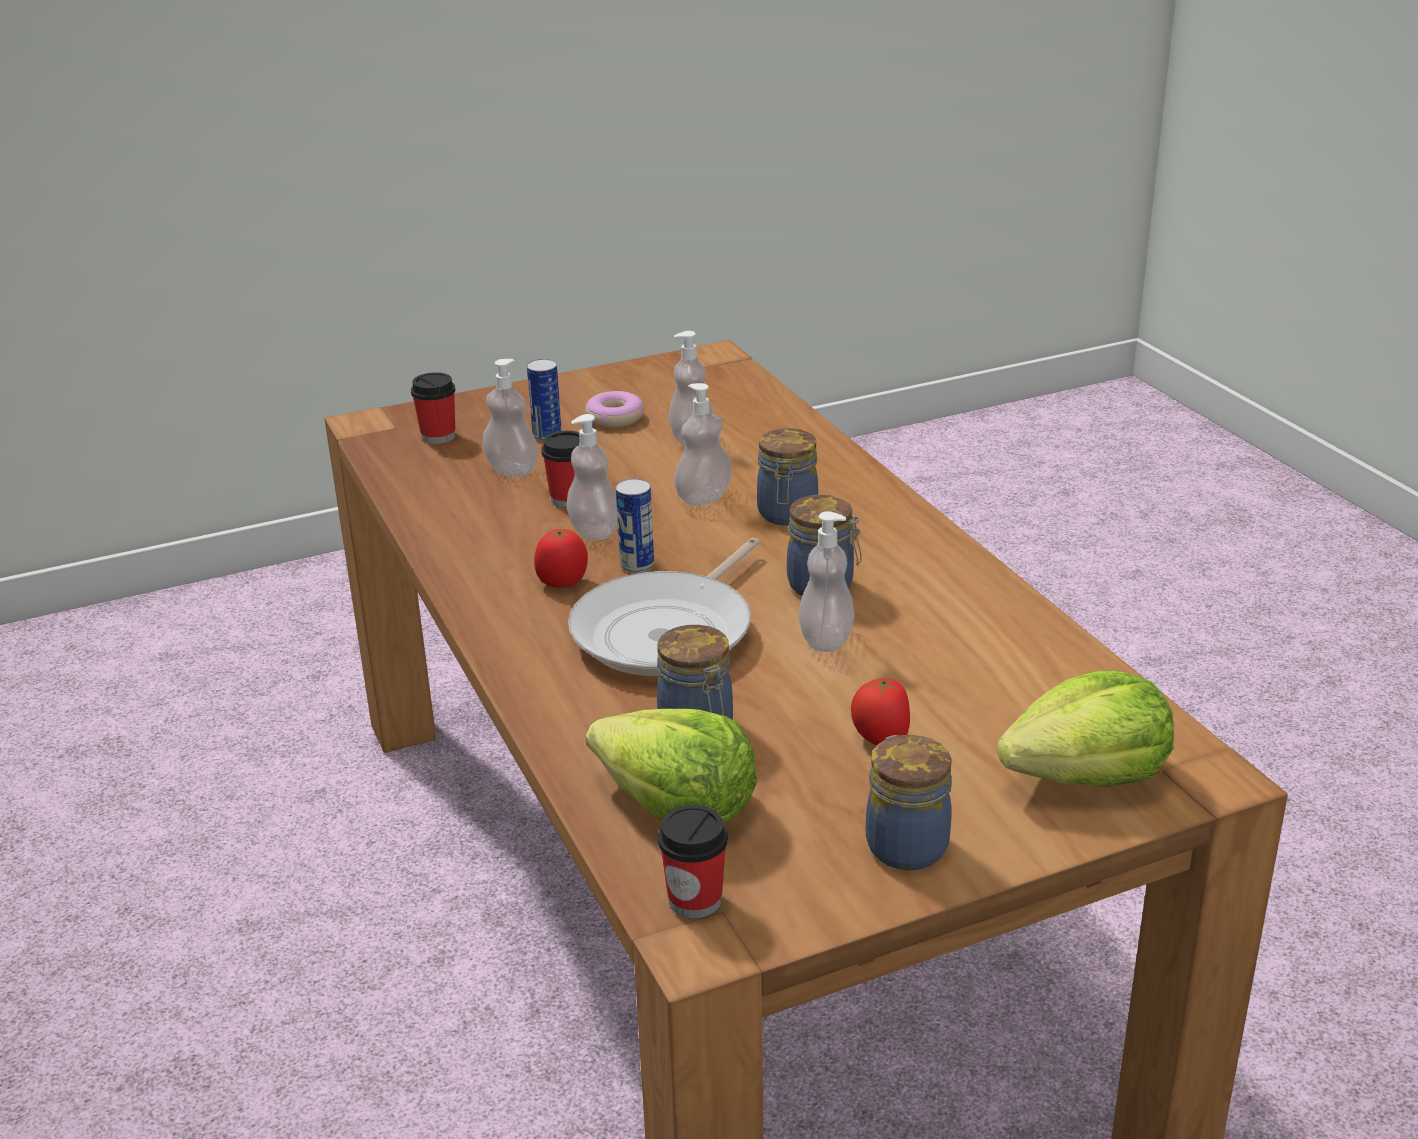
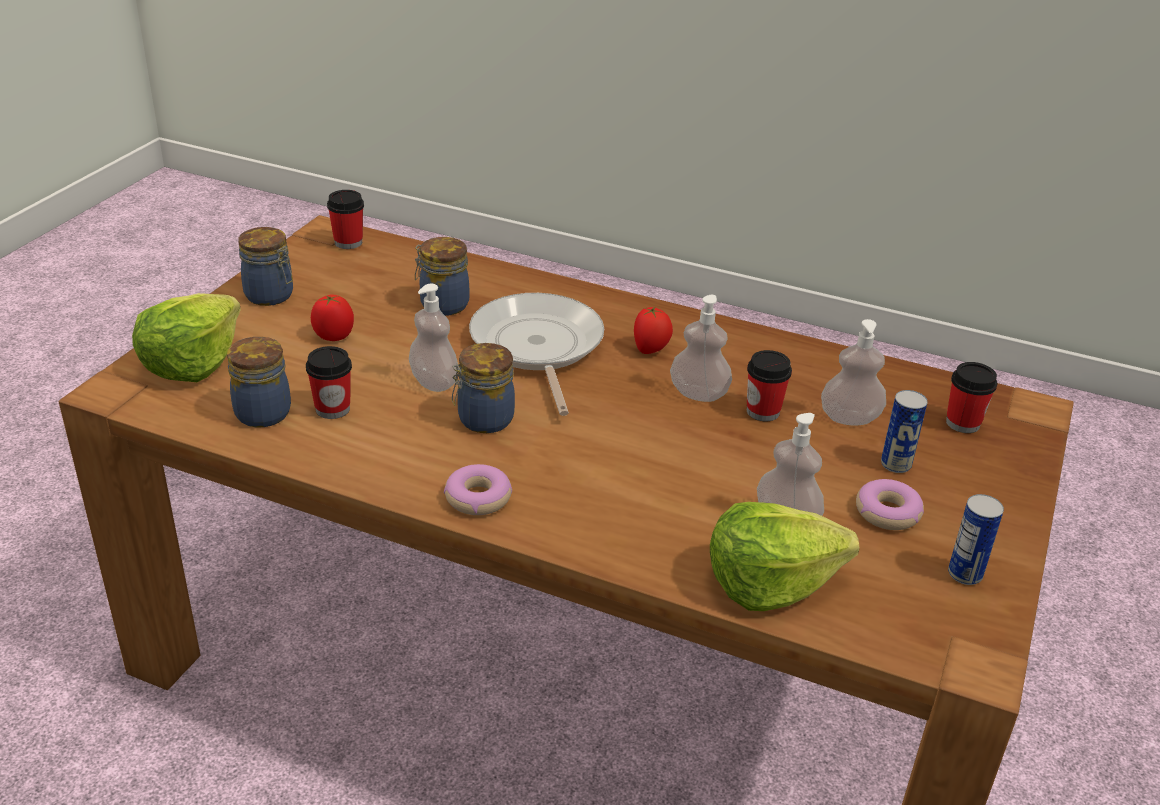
camera: 135 degrees right, 5 degrees up
(637, 565) = (627, 381): can -> can (965, 574)
(676, 807) = (404, 270): lettuce -> lettuce (770, 582)
(703, 497) = (675, 459): soap dispenser -> none
(787, 515) = (590, 471): jar -> jar (262, 412)
(906, 532) = (478, 498): none -> donut
(963, 654) = (332, 409): none -> cup

